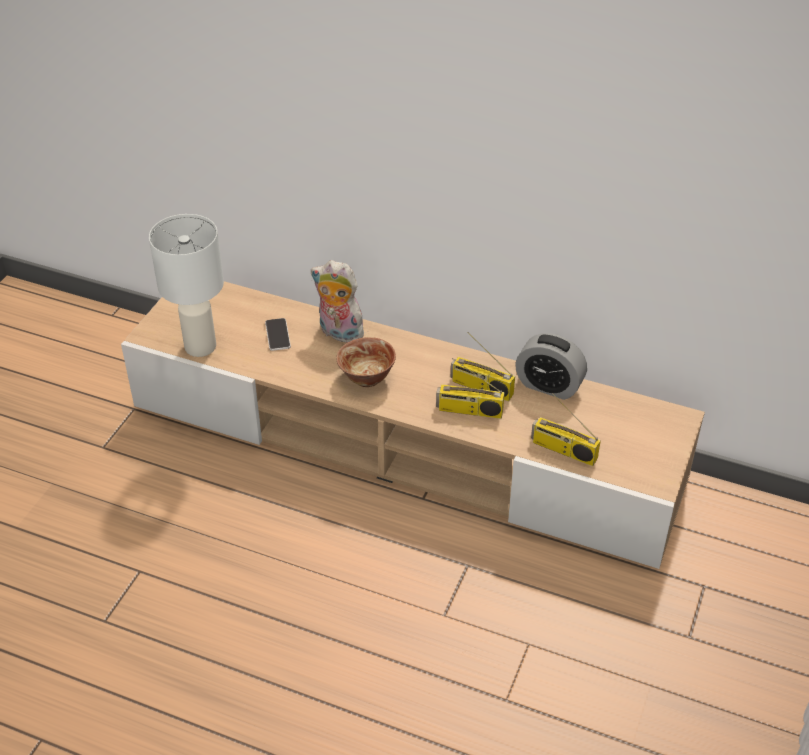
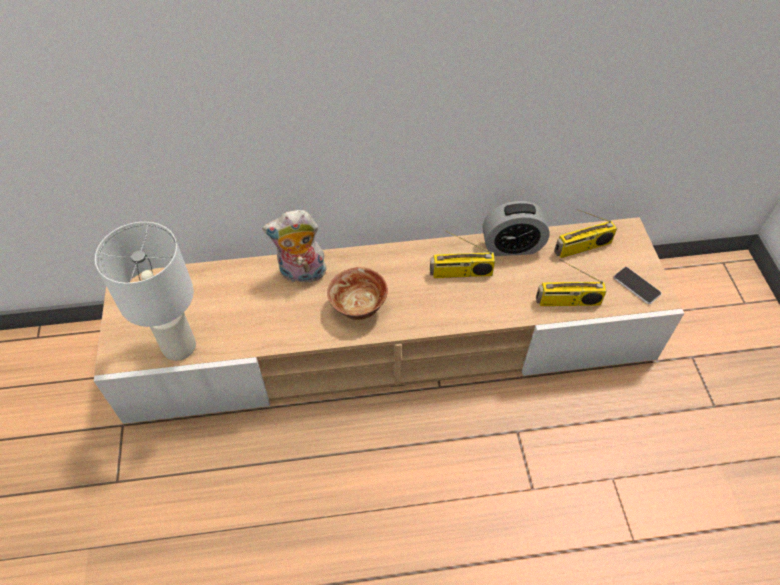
camera: 30 degrees left, 10 degrees up
(277, 335) = (247, 301): phone -> phone (636, 286)
(469, 411) = (467, 300): radio -> radio (582, 248)

